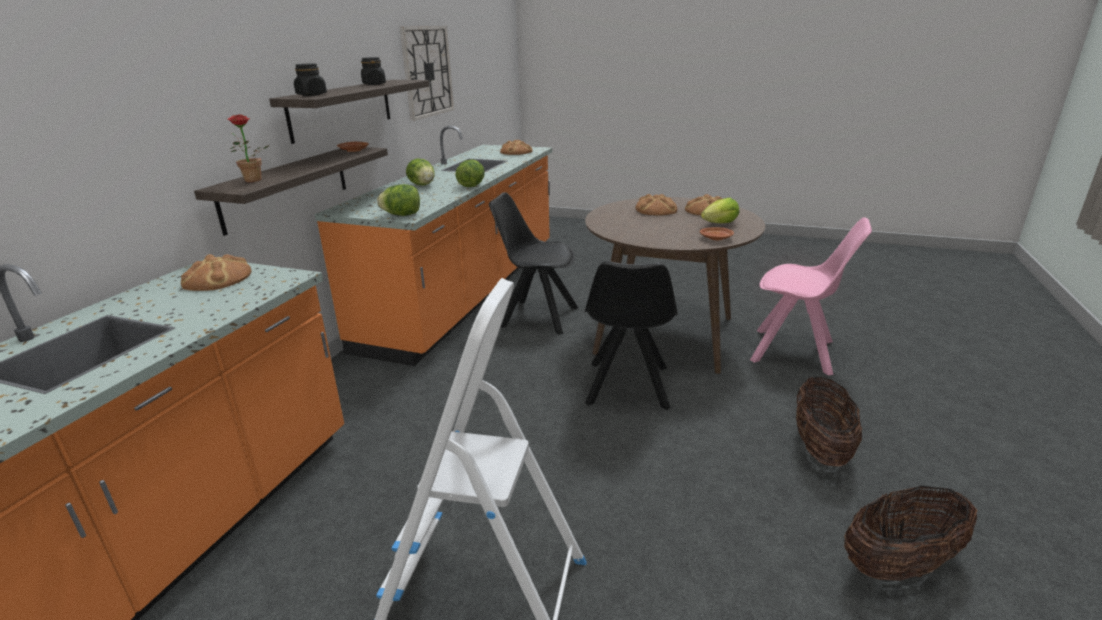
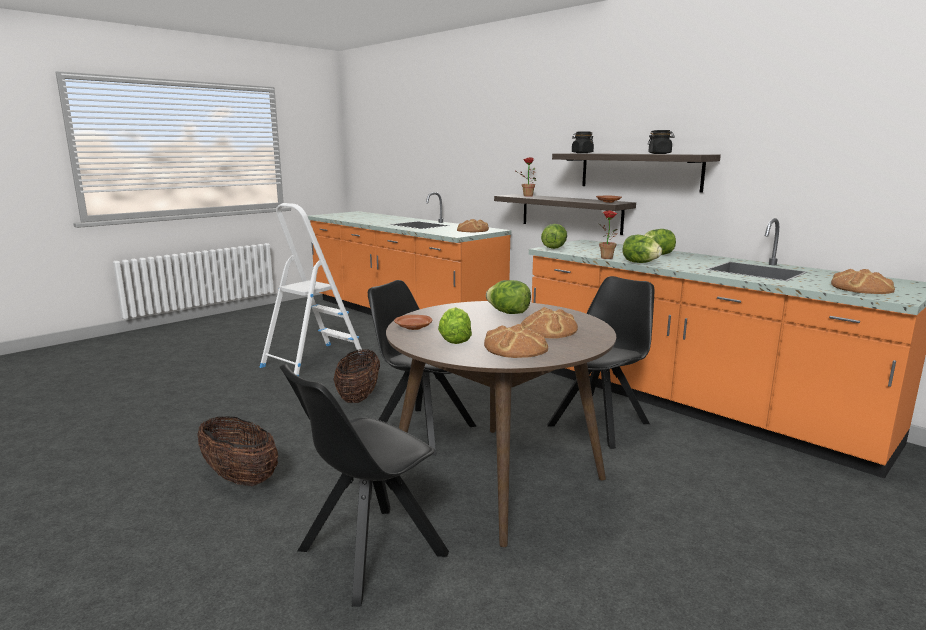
camera: 115 degrees right, 10 degrees down
(427, 71) = (802, 152): wall clock -> none
(456, 194) = (608, 258): none -> potted plant
(630, 223) = (508, 313): none -> lettuce
(795, 352) = (368, 554): pink chair -> black chair
(899, 564) = (144, 450): basket -> basket (358, 397)

